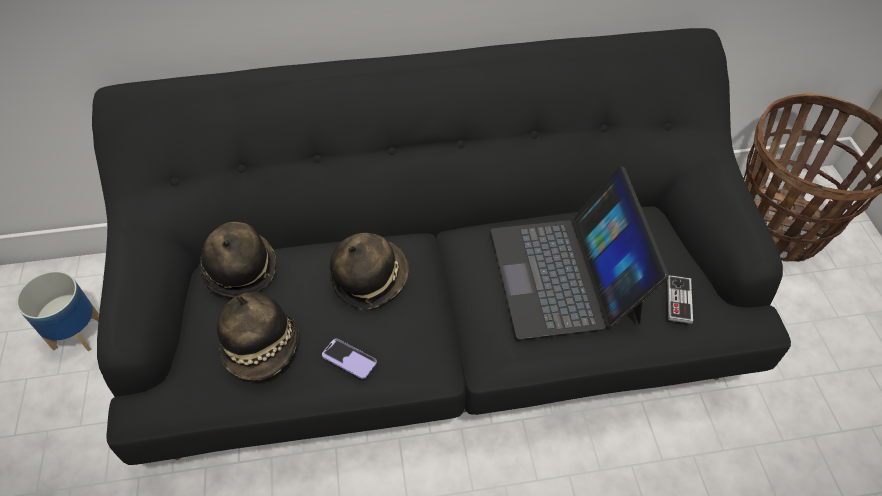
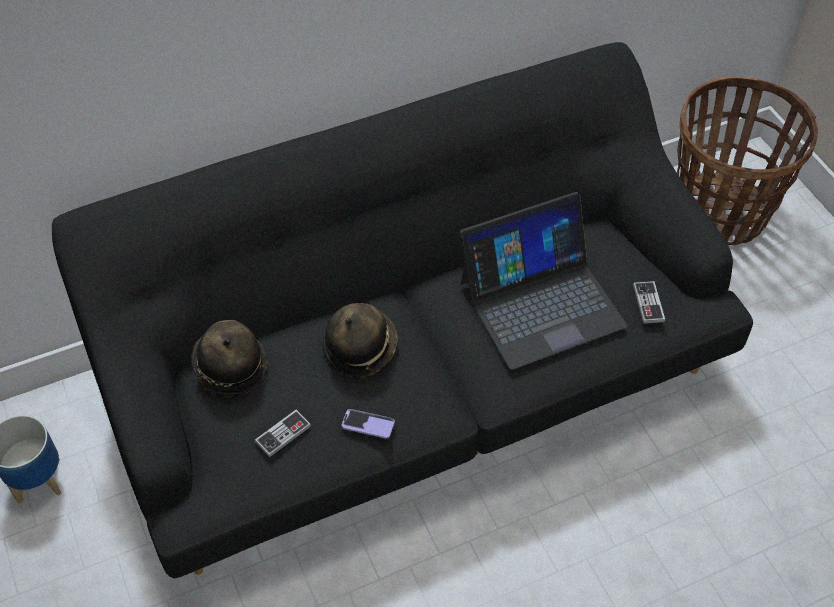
camera: 15 degrees left, 0 degrees up
(263, 348) = (283, 434): hat -> game controller
(565, 274) = (541, 302): laptop -> laptop turned 90 degrees counterclockwise

